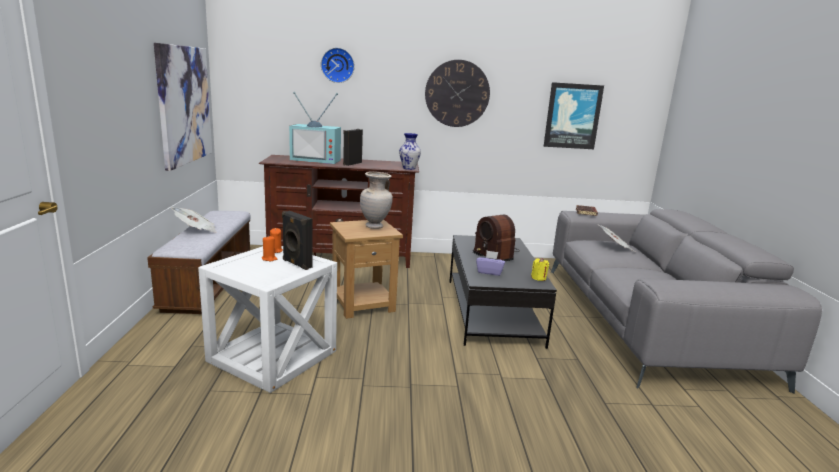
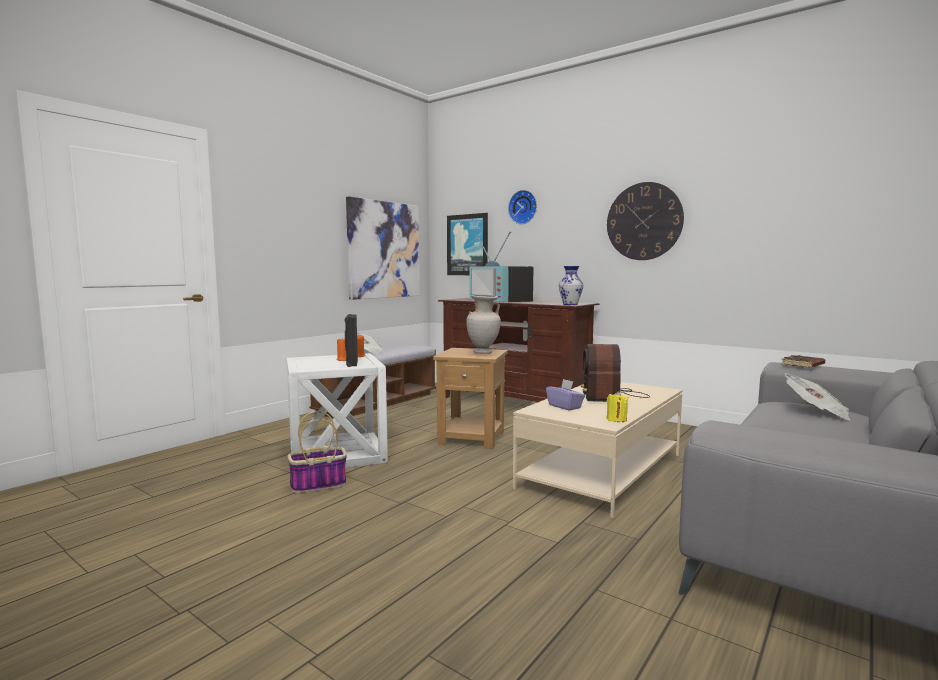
camera: 40 degrees right, 10 degrees down
(313, 395) = (317, 485): none -> basket
(492, 311) = (602, 471): black coffee table -> beige coffee table
(572, 116) = (809, 234): picture -> picture (467, 245)

